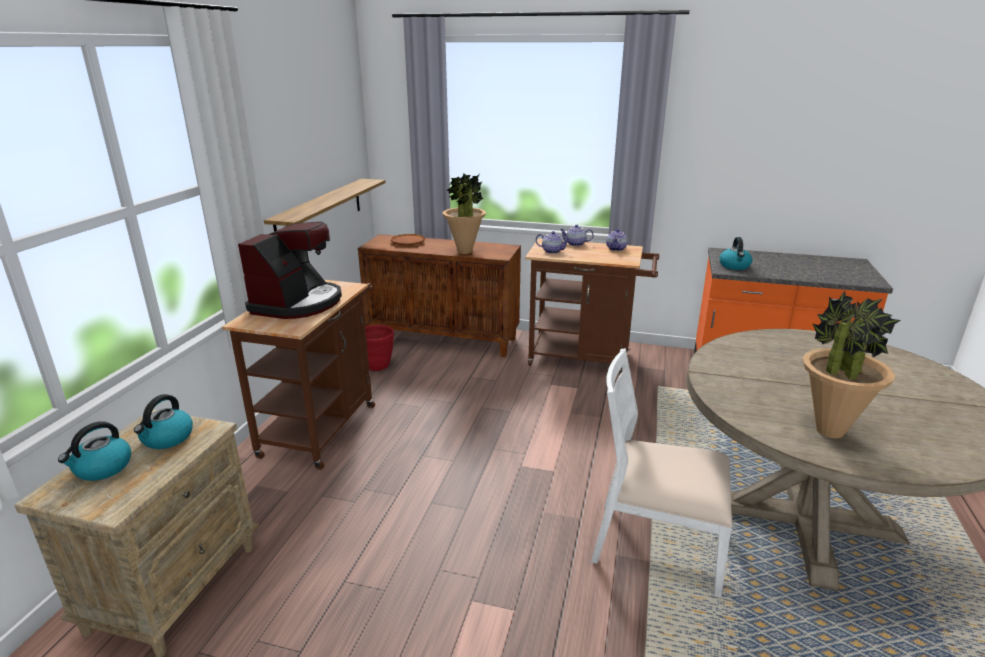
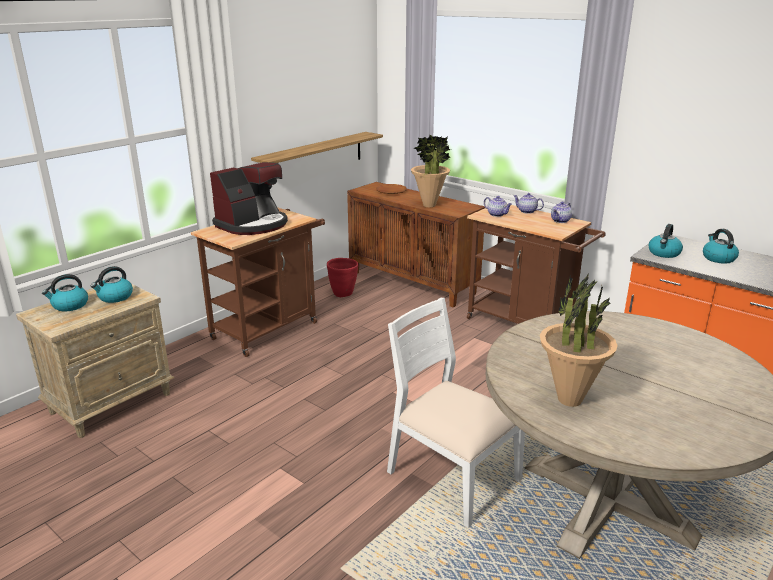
camera: 25 degrees right, 0 degrees up
(779, 263) = (718, 258): none -> kettle

